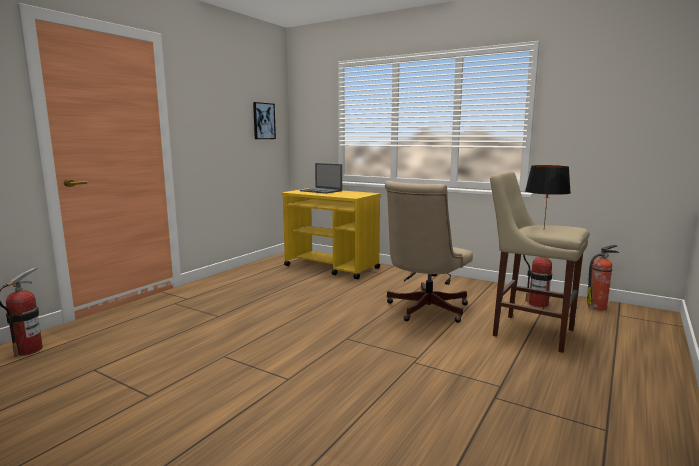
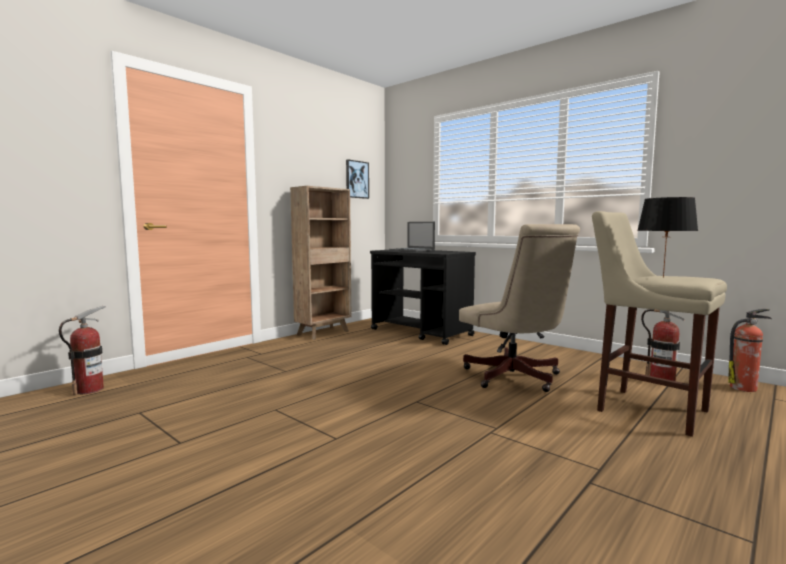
camera: 10 degrees right, 5 degrees down
(240, 272) = (324, 333): none -> brown bookcase
(332, 267) = (421, 332): yellow cart -> black cart
(424, 310) = (516, 378): beige office chair -> beige office chair turned 75 degrees counterclockwise

